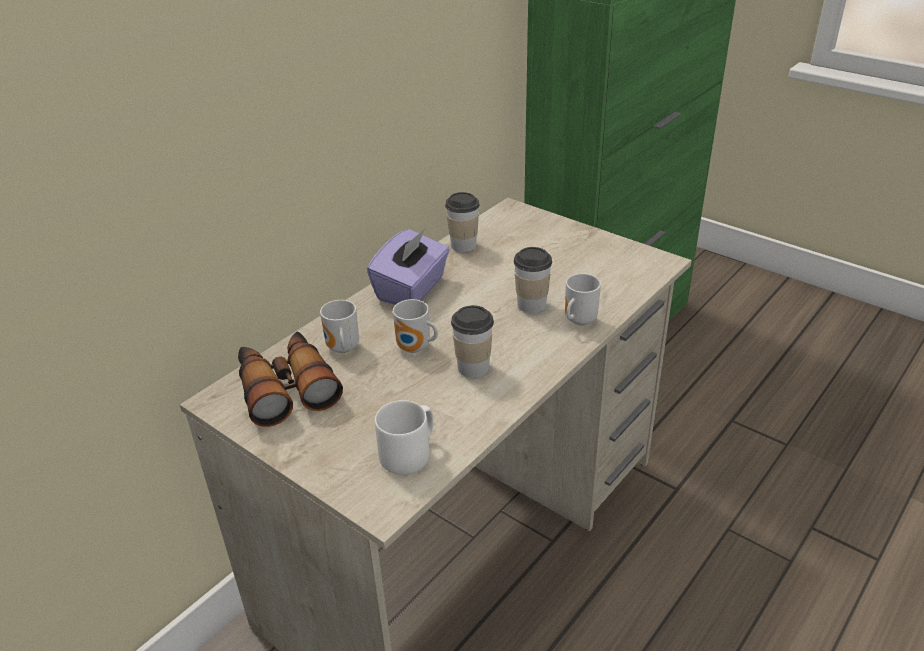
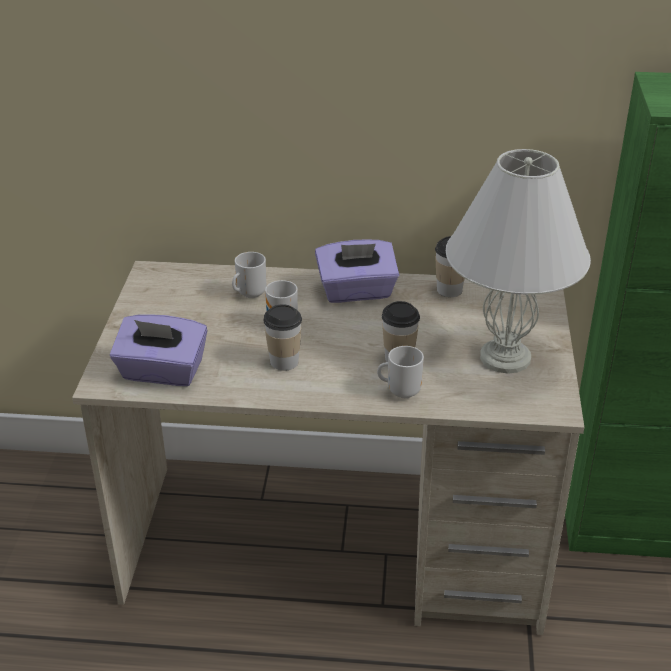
camera: 55 degrees right, 0 degrees up
(286, 387) = (186, 291): binoculars -> none
(409, 453) = (162, 372): white mug -> purple tissue box
(580, 258) = (505, 358): none -> white table lamp

